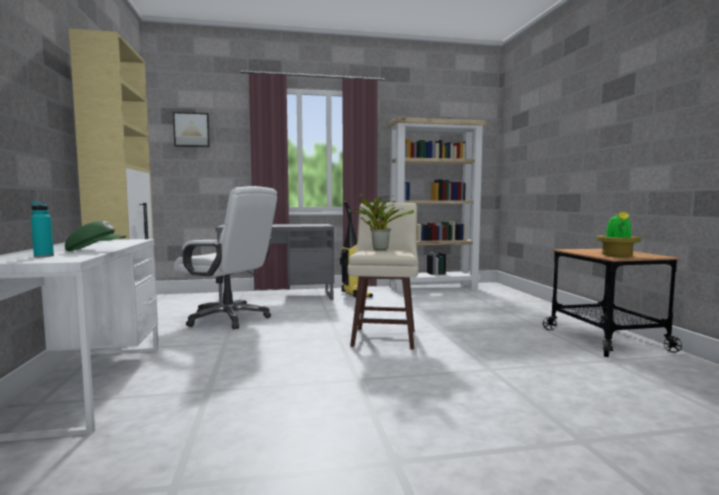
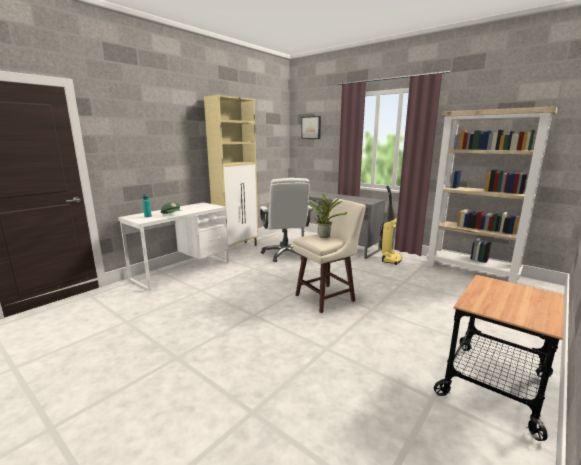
camera: 50 degrees right, 10 degrees up
(617, 256) = (490, 305): potted plant -> none

